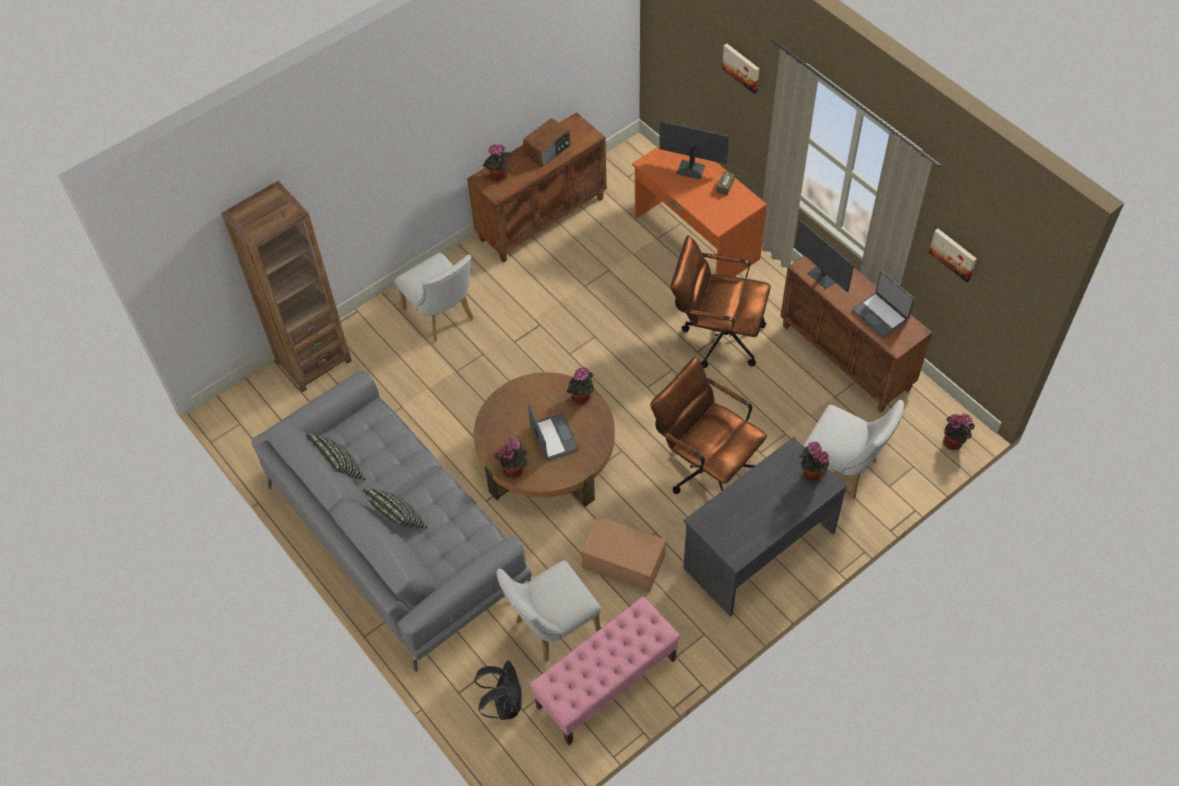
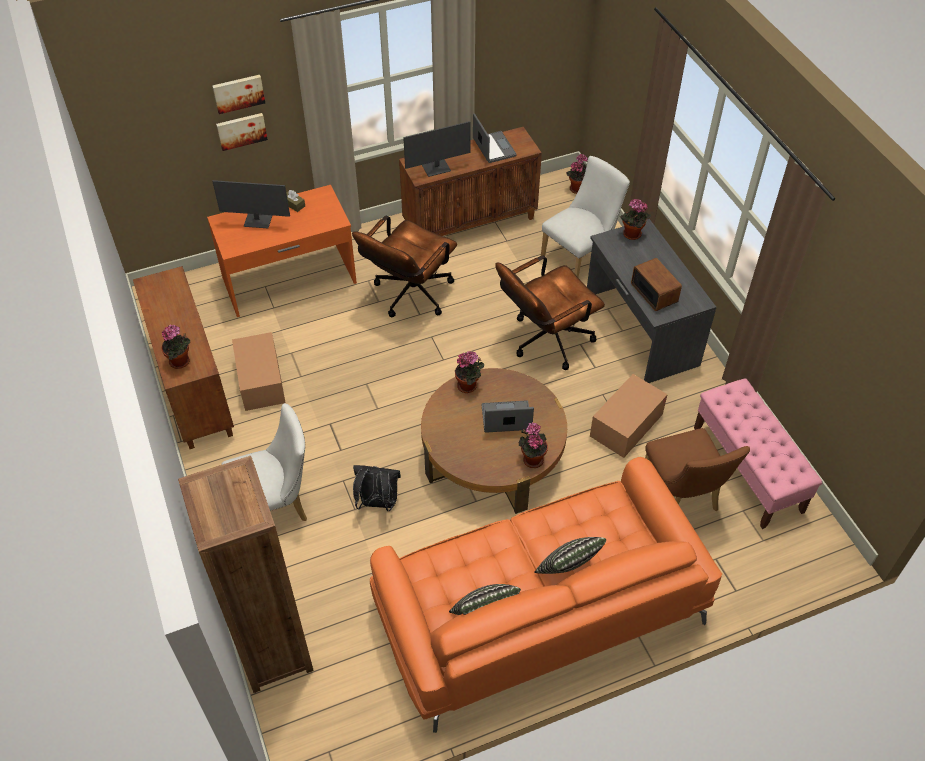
camera: 75 degrees left, 5 degrees down
(395, 533) = (537, 609): grey sofa -> orange sofa
(504, 703) = (754, 554): black backpack -> black backpack (377, 503)
(548, 150) = (171, 313): radio -> radio (654, 292)
(551, 628) = (682, 497): white chair -> brown chair
(568, 260) = (260, 381): none -> cardboard box
(691, 169) = (258, 221): monitor -> monitor turned 120 degrees counterclockwise
(880, 315) = (493, 148): laptop -> laptop turned 90 degrees counterclockwise
(954, 254) = (506, 51): picture -> picture (241, 130)

